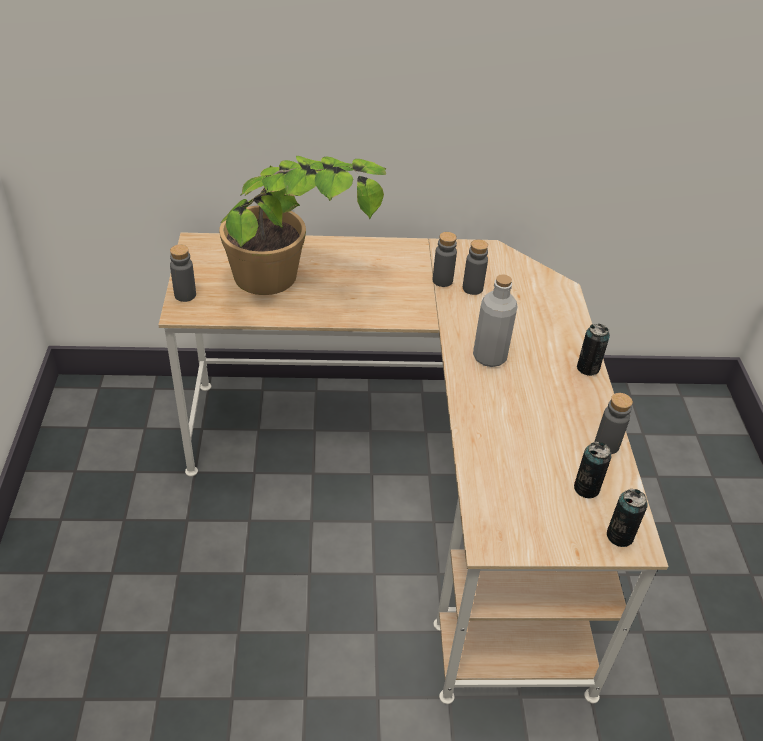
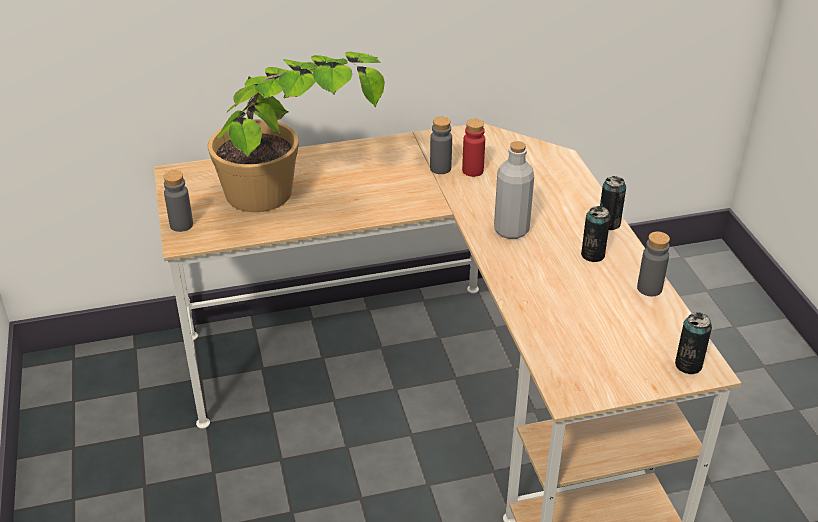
camera: 10 degrees left, 5 degrees down
(472, 288) = (472, 171): grey bottle -> red bottle
(586, 488) = (643, 329): can -> can (592, 255)

